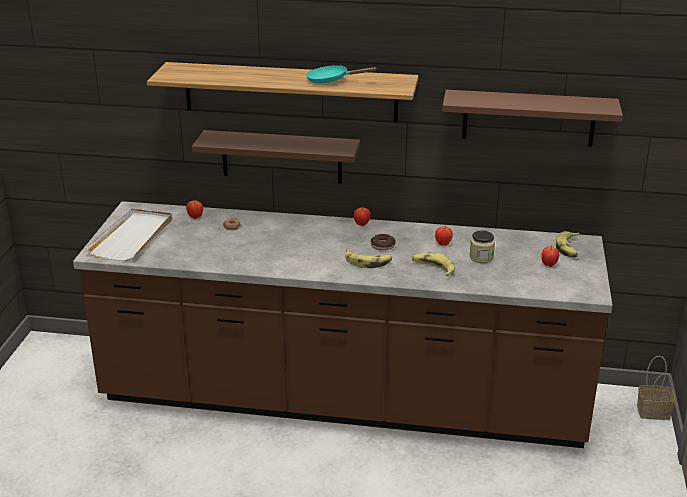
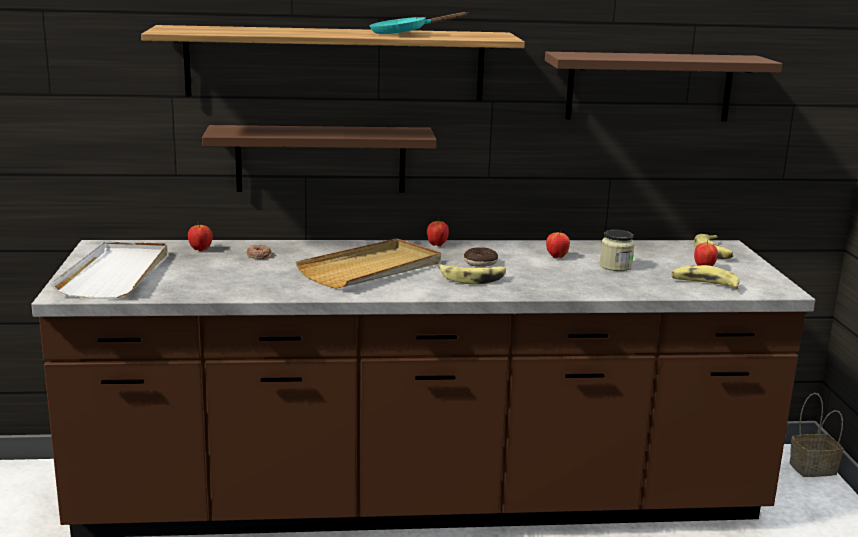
camera: 15 degrees left, 10 degrees down
(302, 246) = (372, 269): none -> beige tray
(433, 268) = (564, 279): banana -> banana (704, 285)

